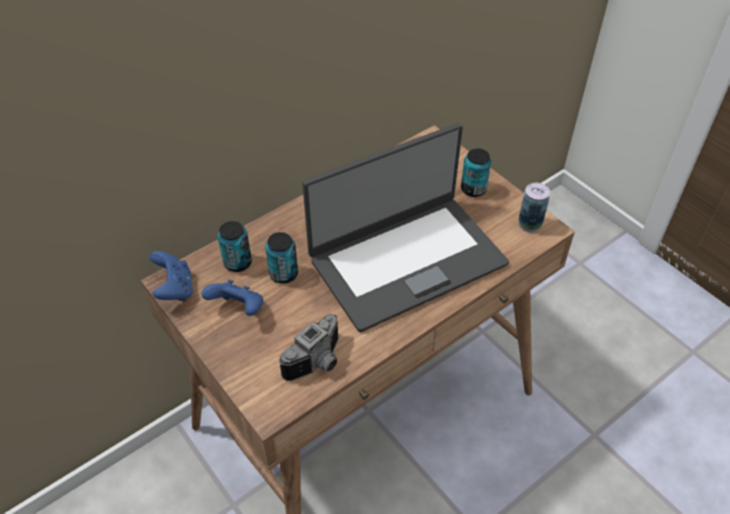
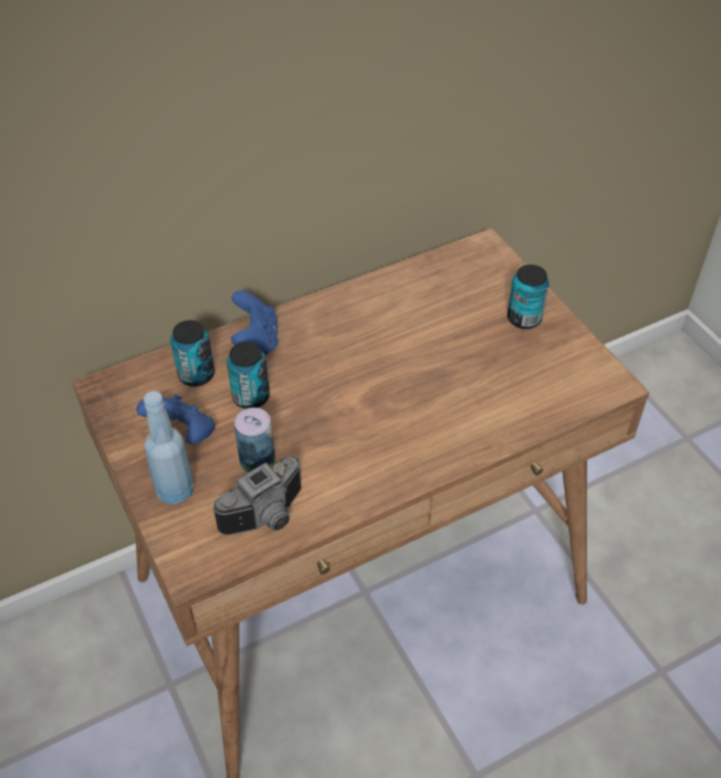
camera: 10 degrees right, 0 degrees up
(175, 289) = (111, 398): blue game controller -> blue game controller (256, 340)
(242, 353) = (175, 491): none -> blue bottle
(406, 260) = (413, 400): laptop -> none
(529, 224) = (589, 375): can -> can (258, 464)

